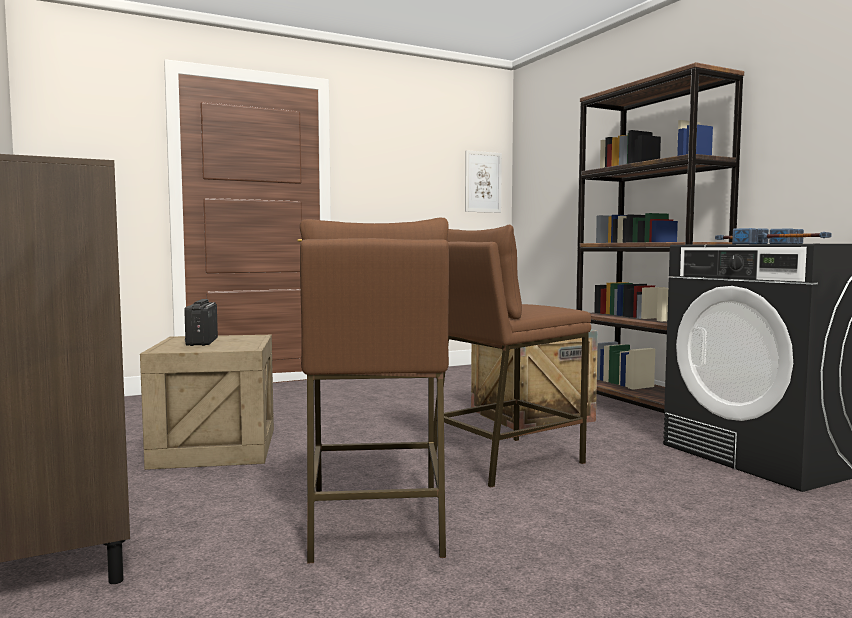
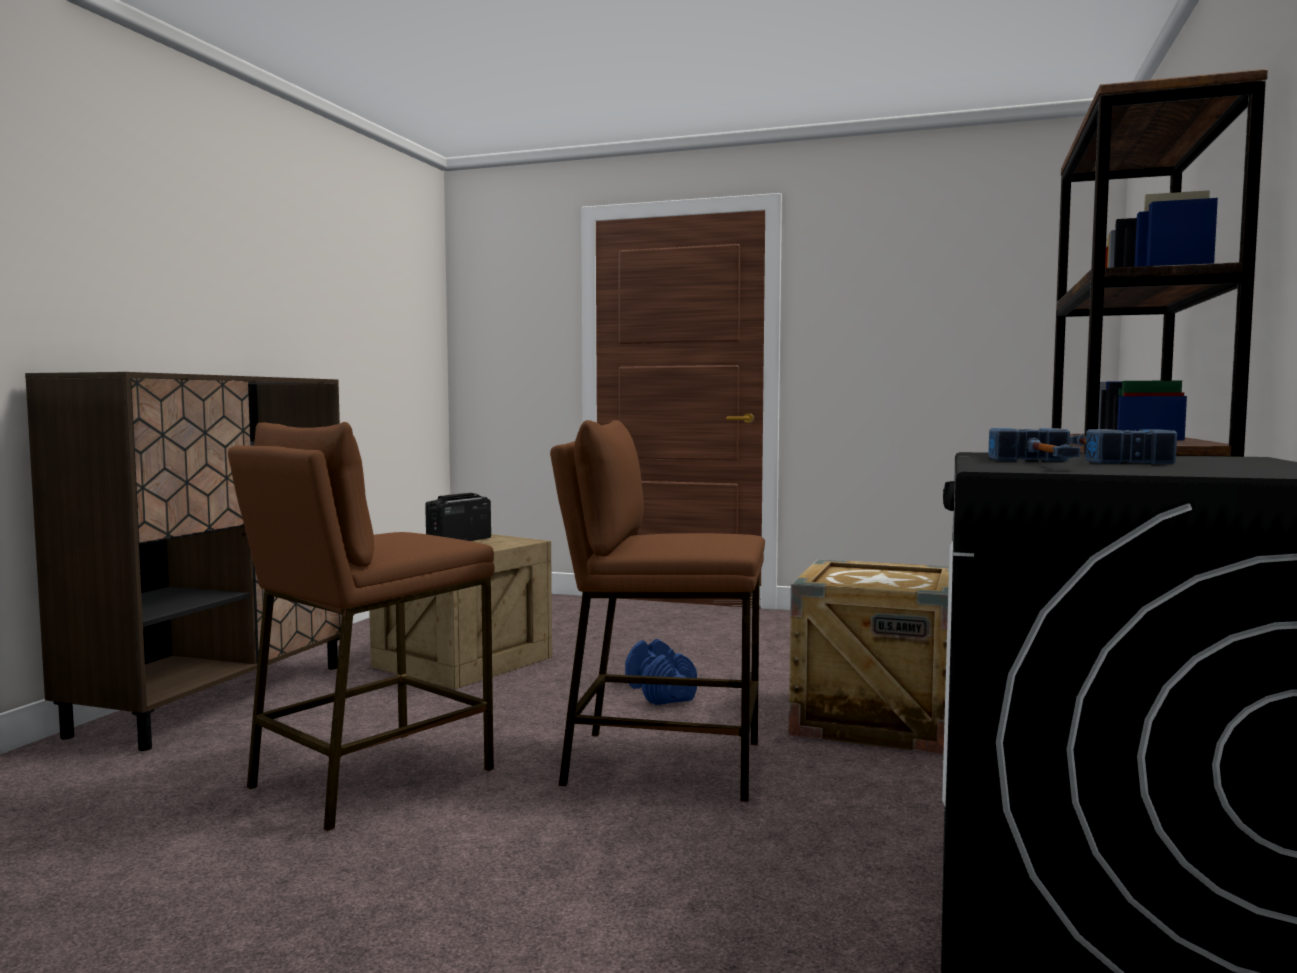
camera: 45 degrees right, 0 degrees up
(400, 431) = (659, 692): none -> blue dumbbell
(483, 182) = (1052, 318): picture -> none

